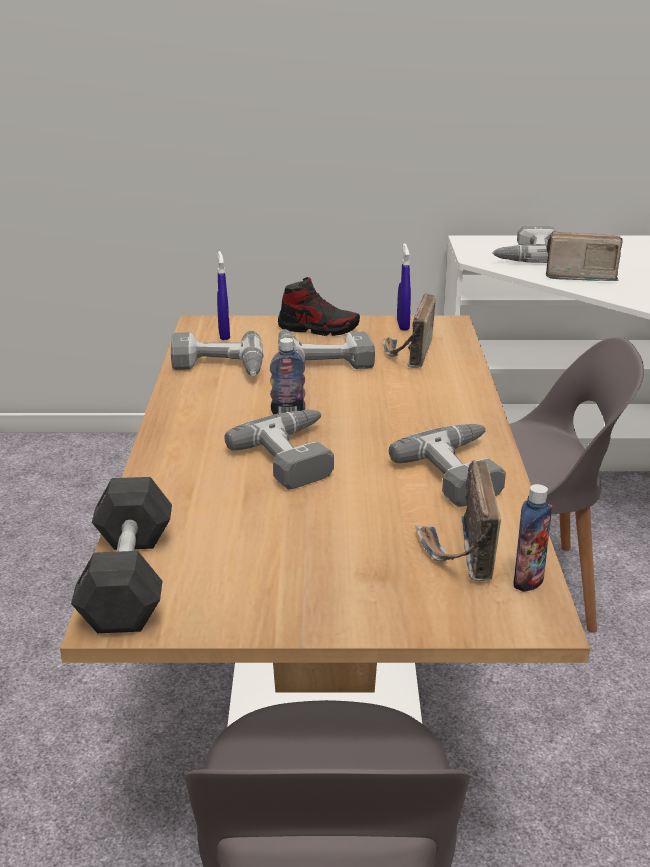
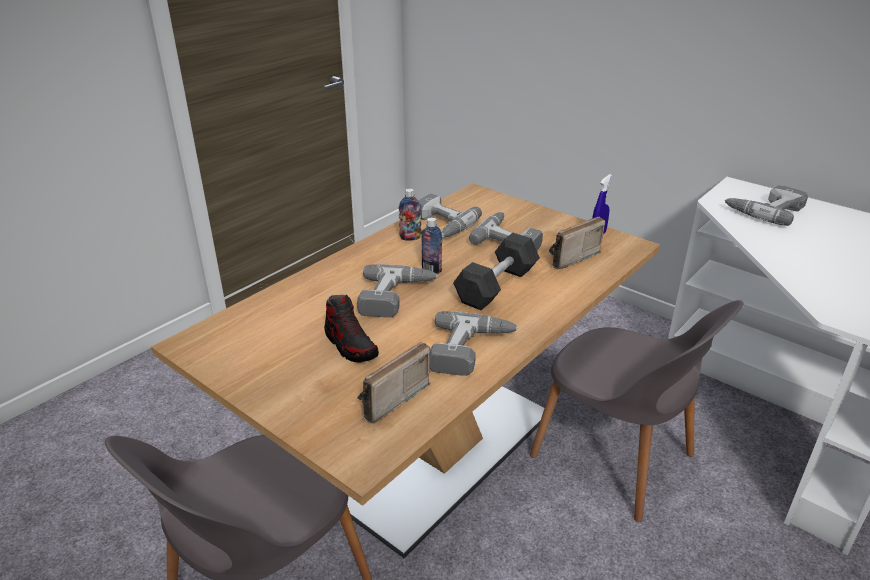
camera: 40 degrees right, 5 degrees up
(128, 579) = (221, 327): grey dumbbell -> grey dumbbell (496, 286)
(224, 335) = (476, 204): blue spray bottle -> none
(318, 329) = (538, 219): shoe -> shoe (351, 345)
(528, 581) = (394, 437): bottle -> bottle (410, 237)
(578, 276) = (779, 241): radio -> none

